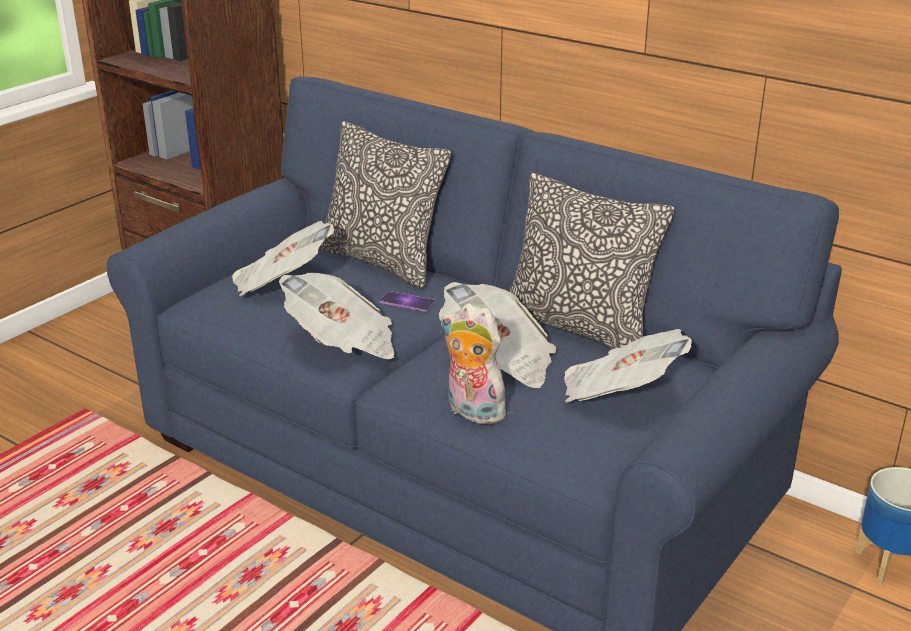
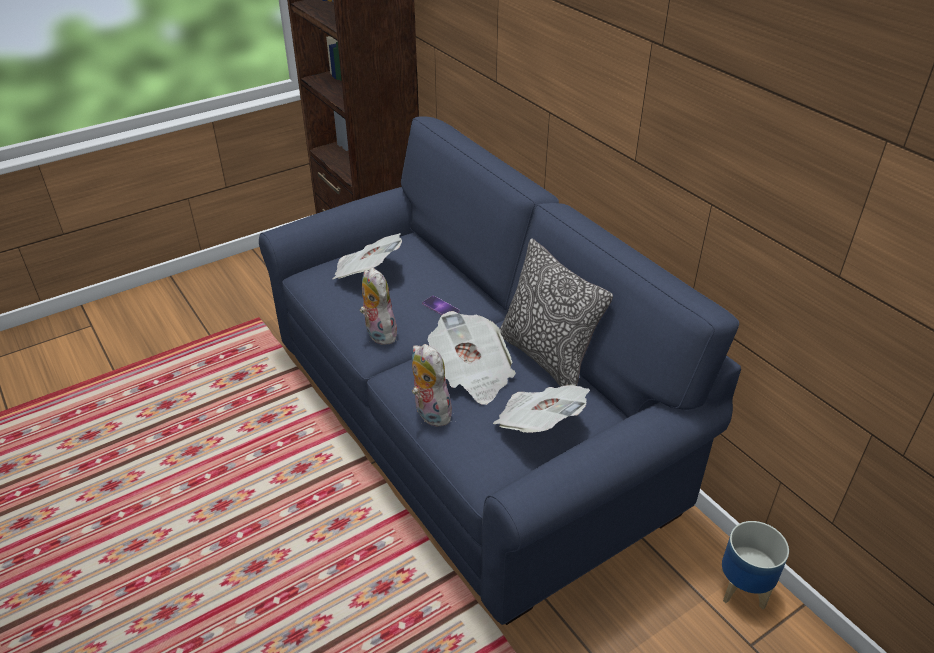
camera: 20 degrees right, 10 degrees up
(342, 343) = (378, 333): newspaper -> plush toy
(382, 262) = (444, 268): pillow -> none

